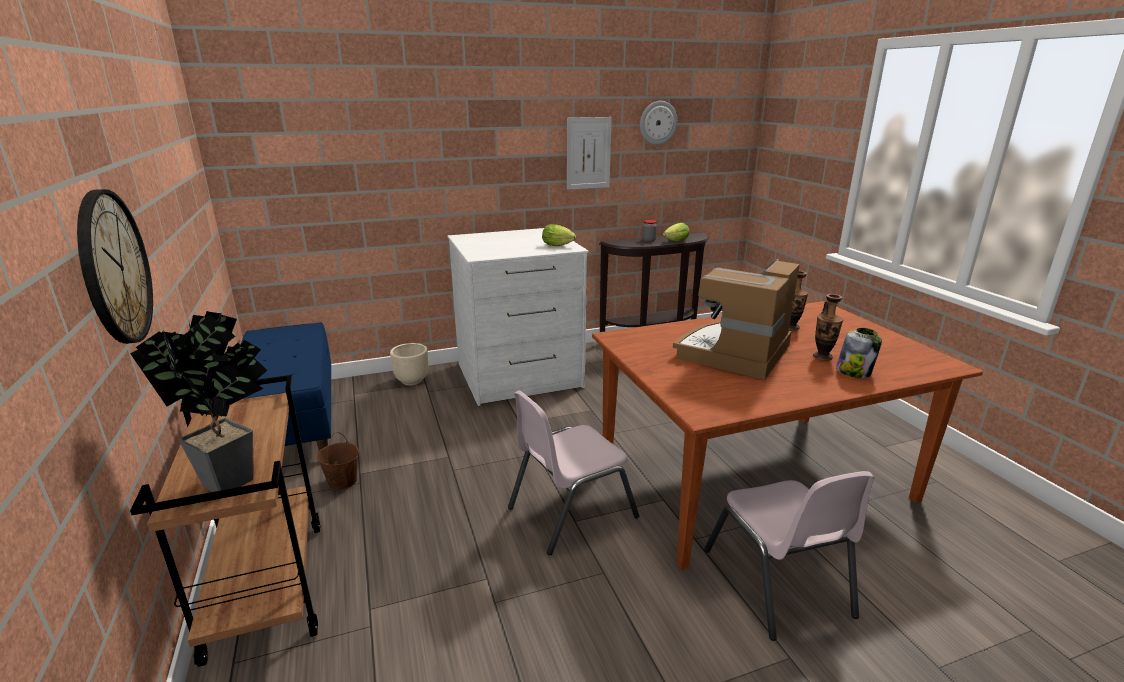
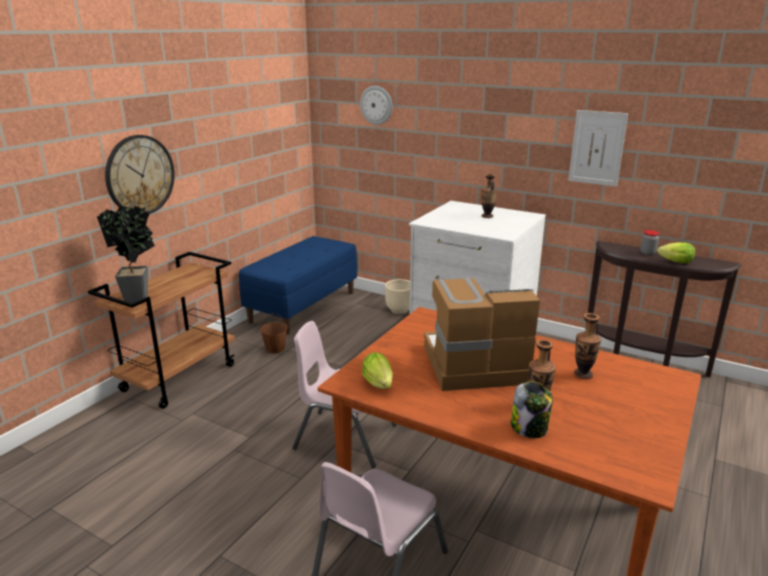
camera: 50 degrees right, 0 degrees up
(517, 239) = (487, 216): none -> vase
(559, 246) = (501, 231): lettuce -> lettuce (379, 385)
(658, 122) = (689, 124): wall clock -> wall clock (376, 105)

